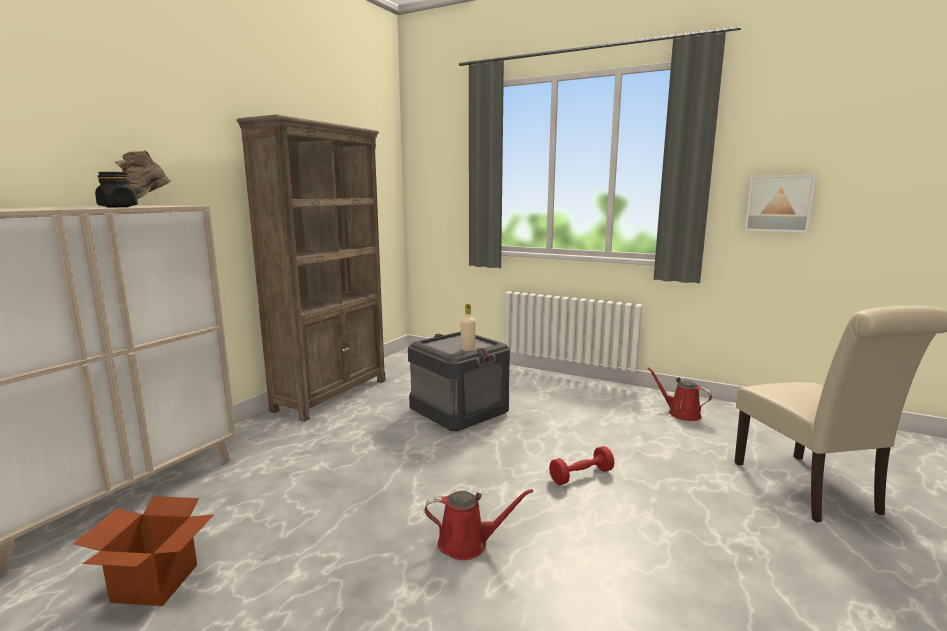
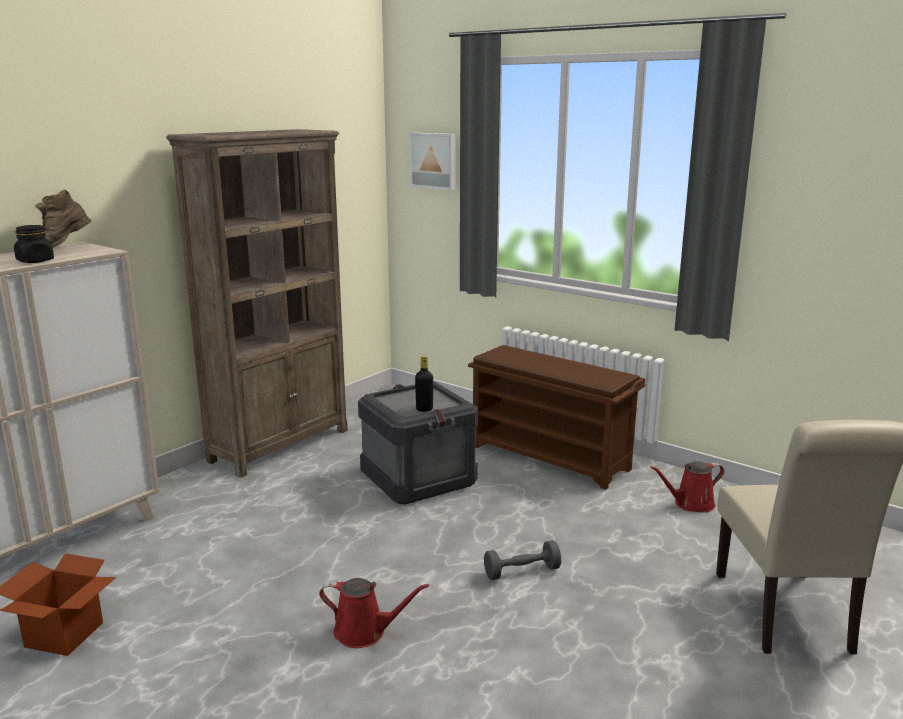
camera: 10 degrees right, 5 degrees up
(468, 349) = (424, 409): beige bottle -> black bottle
(557, 389) = (551, 457): none -> brown shoe rack
(581, 476) = (522, 572): red dumbbell -> grey dumbbell
(681, 413) = (691, 504): red watering can -> red watering can turned 75 degrees counterclockwise
(778, 203) = (832, 245): picture -> picture (434, 160)

